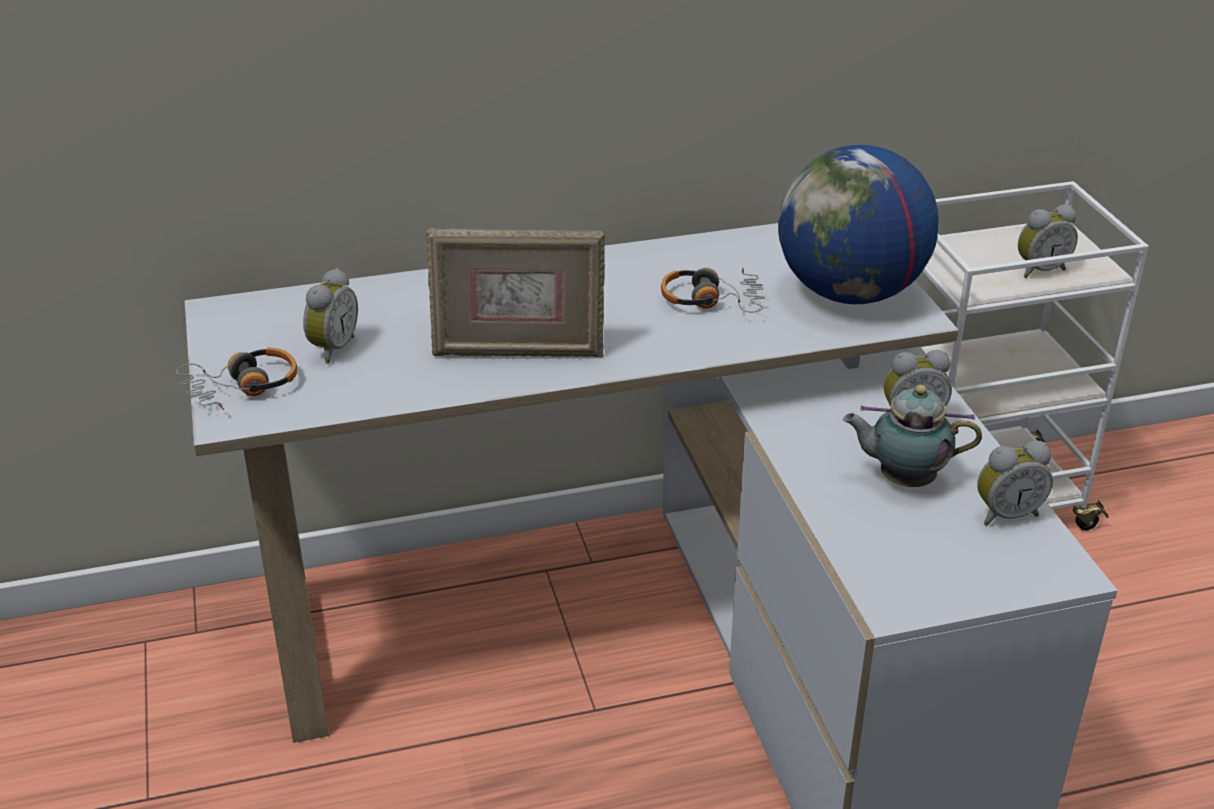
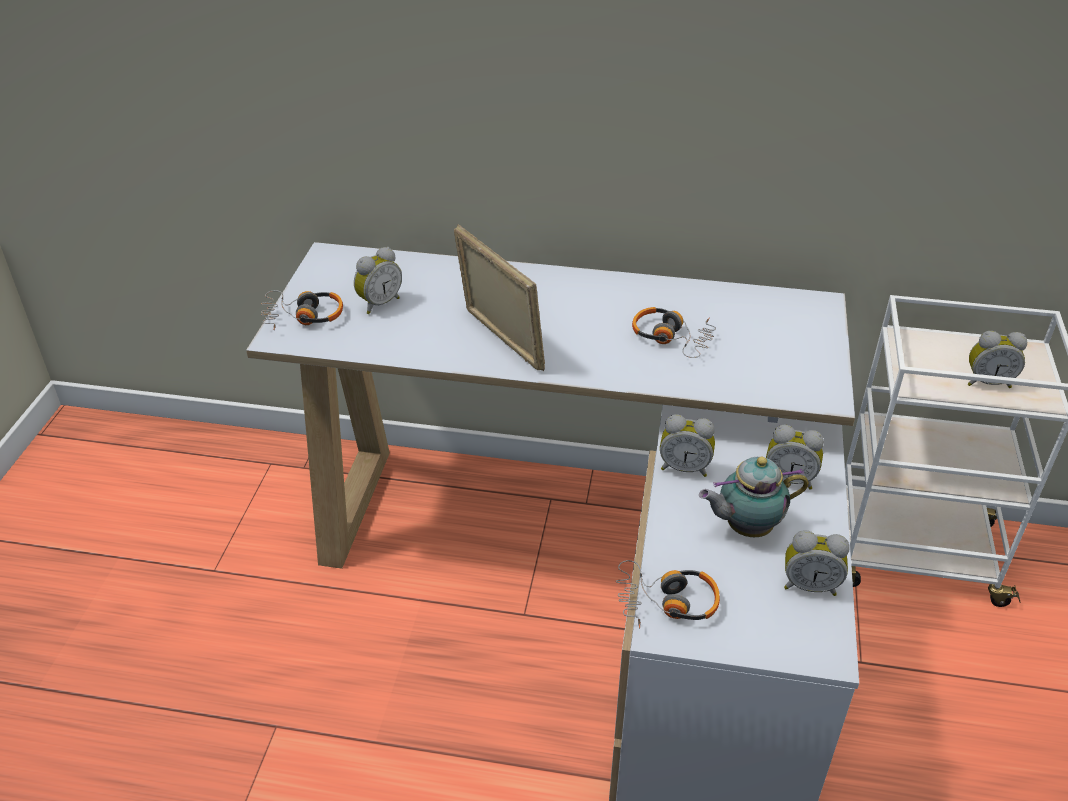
camera: 25 degrees right, 5 degrees up
(518, 352) = (500, 341): picture frame -> picture frame turned 150 degrees counterclockwise
(796, 438) = (684, 467): none -> alarm clock
(850, 293) = (786, 361): globe -> none
(877, 577) = (666, 602): none -> headphones
(902, 479) = (745, 527): teapot -> teapot turned 45 degrees counterclockwise

